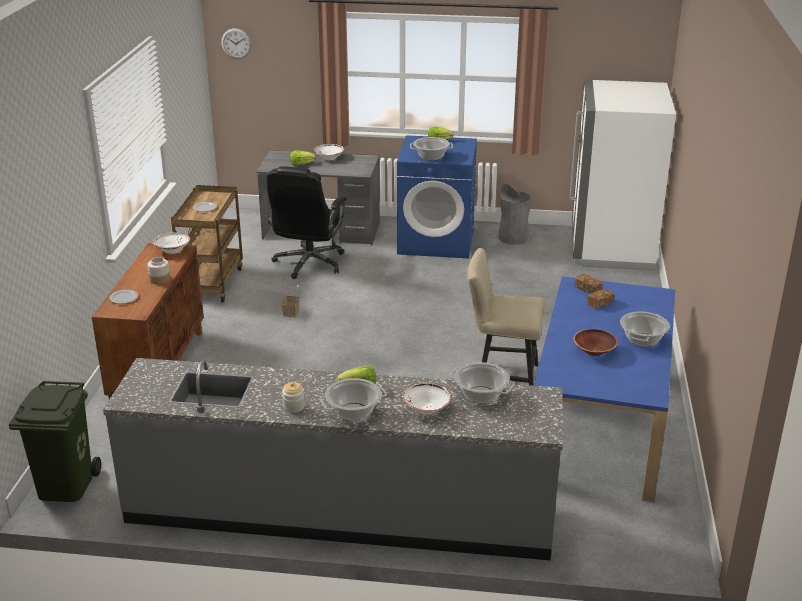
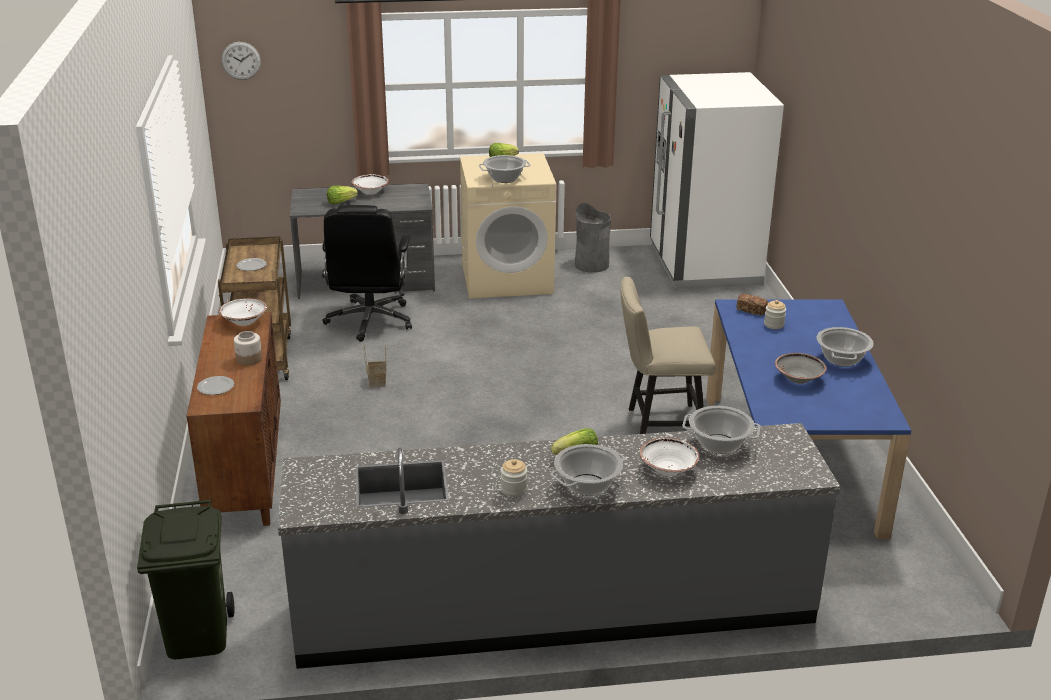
camera: 15 degrees left, 0 degrees up
(436, 241) = (507, 278): blue washing machine -> beige washing machine
(594, 351) = (798, 378): brown bowl -> grey bowl
(600, 303) = (774, 324): bread -> jar

